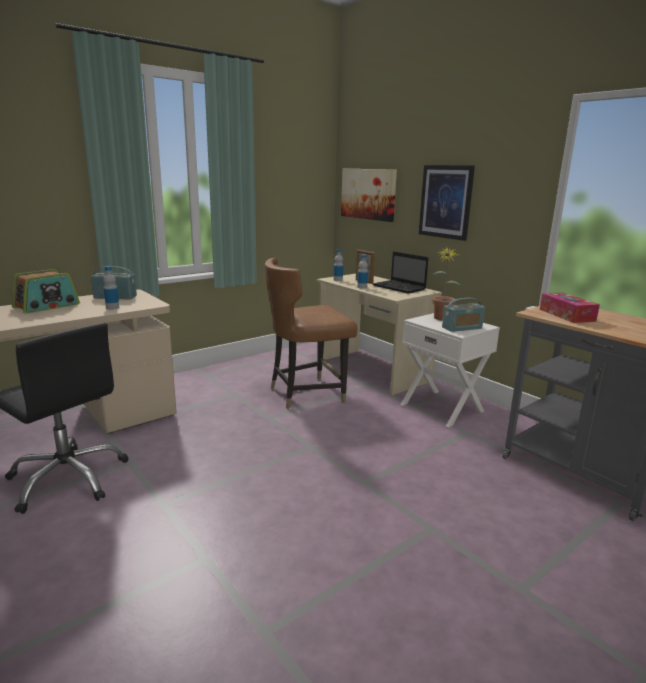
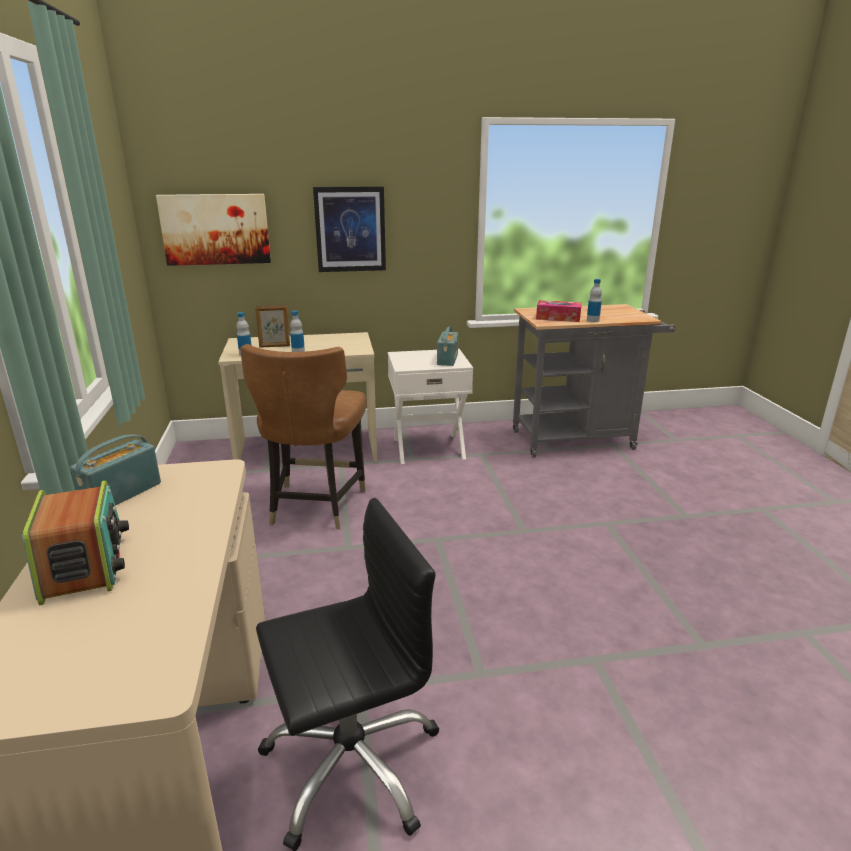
camera: 60 degrees left, 5 degrees up
(112, 308) = (195, 502): bottle -> bottle (592, 320)
(400, 288) = (327, 340): laptop -> none
(441, 319) = (414, 359): potted plant -> none

